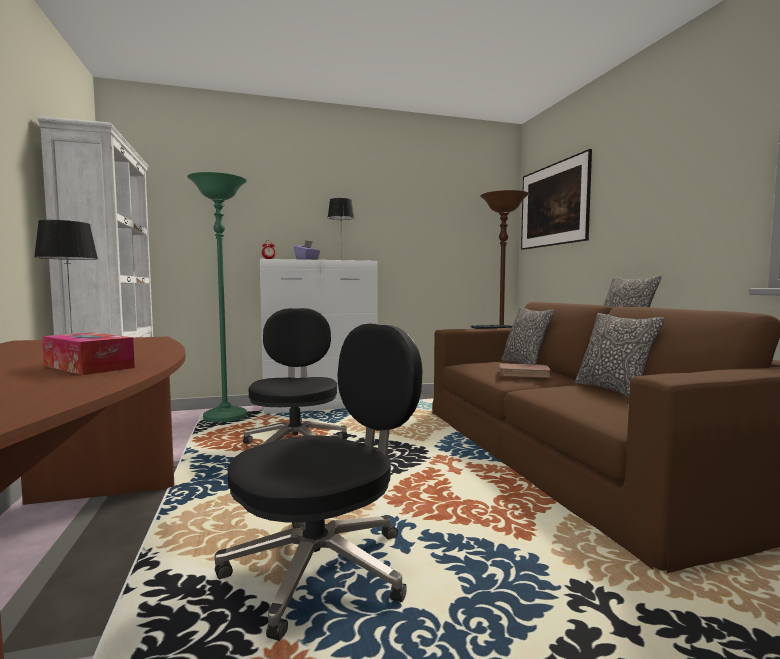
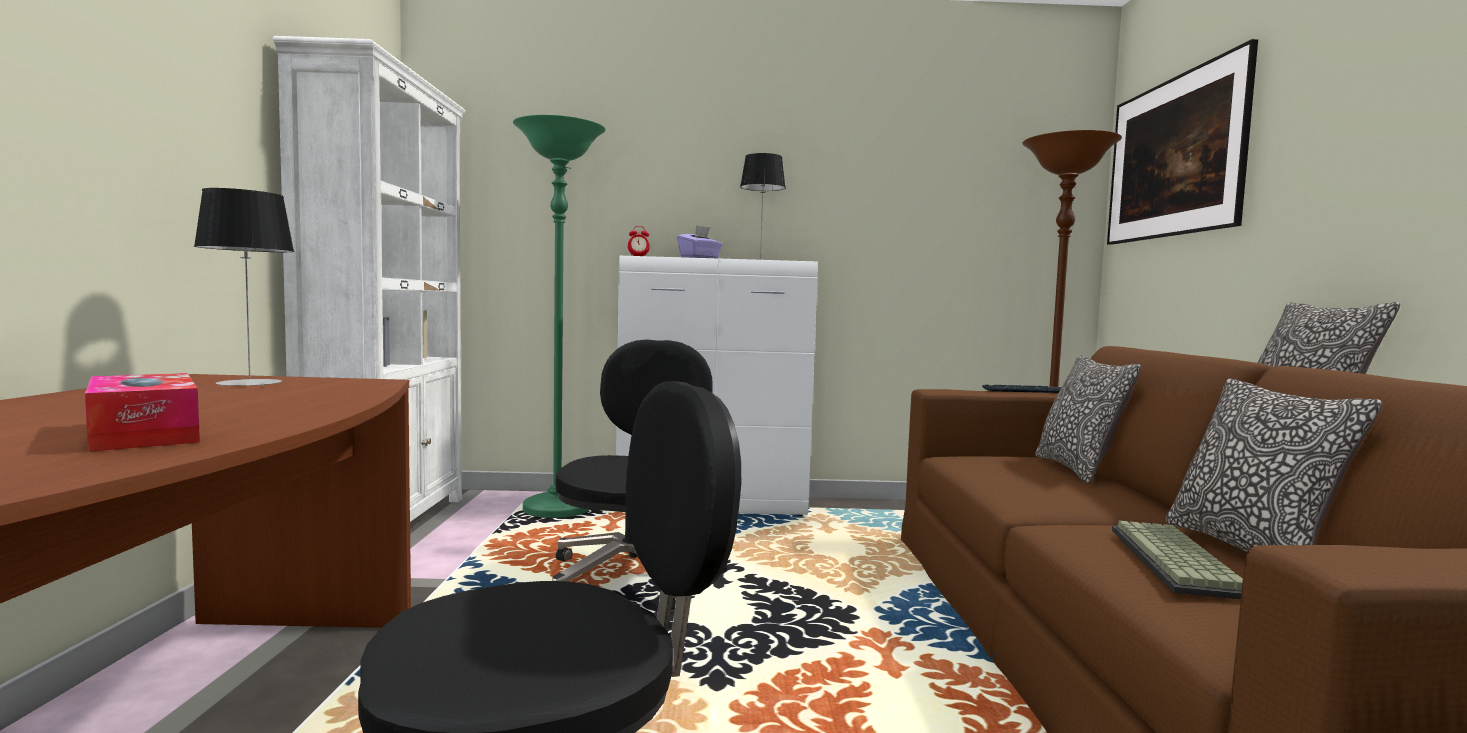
camera: 15 degrees right, 0 degrees up
(524, 374) = (1063, 491): brown book -> none
(588, 397) = (1178, 562): none -> keyboard

